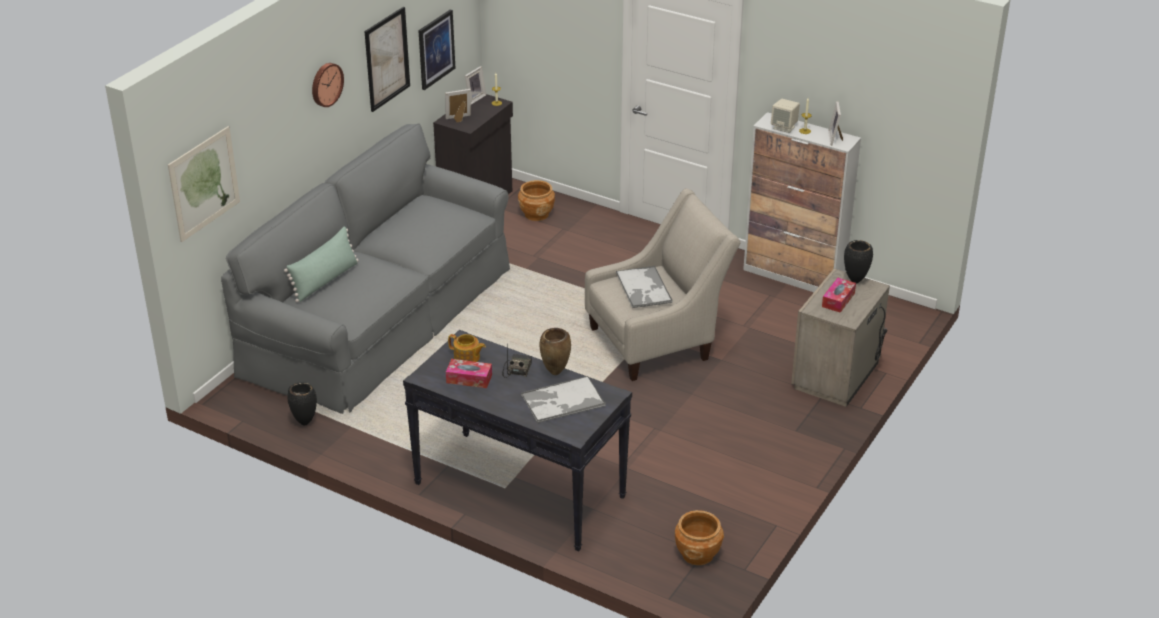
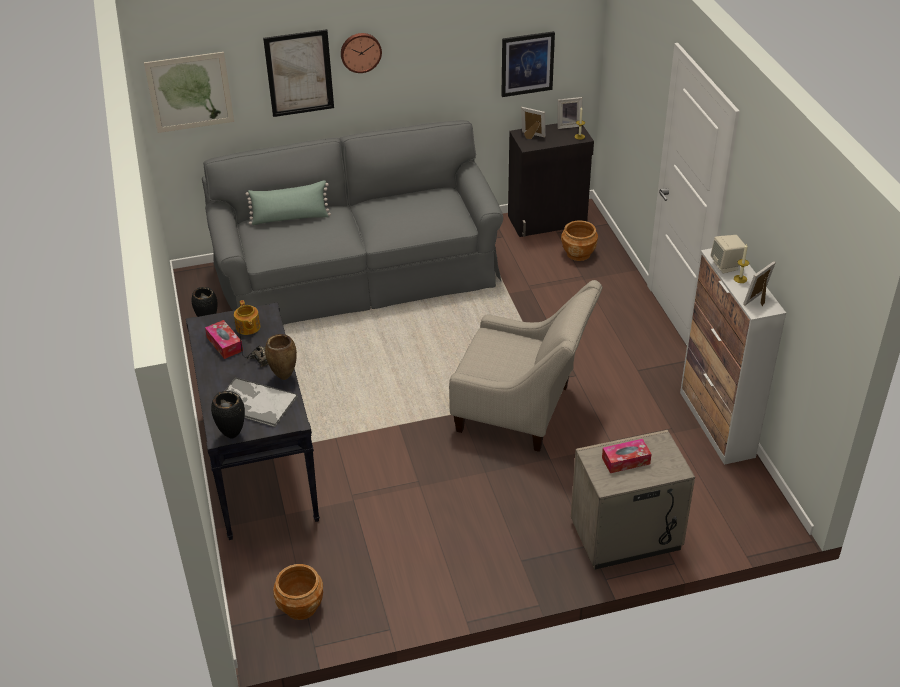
camera: 45 degrees right, 5 degrees up
(387, 59) = (452, 53): picture -> picture (299, 73)
(644, 288) = (508, 354): tray -> none
(855, 281) = (668, 453): black vase -> black vase (233, 435)

